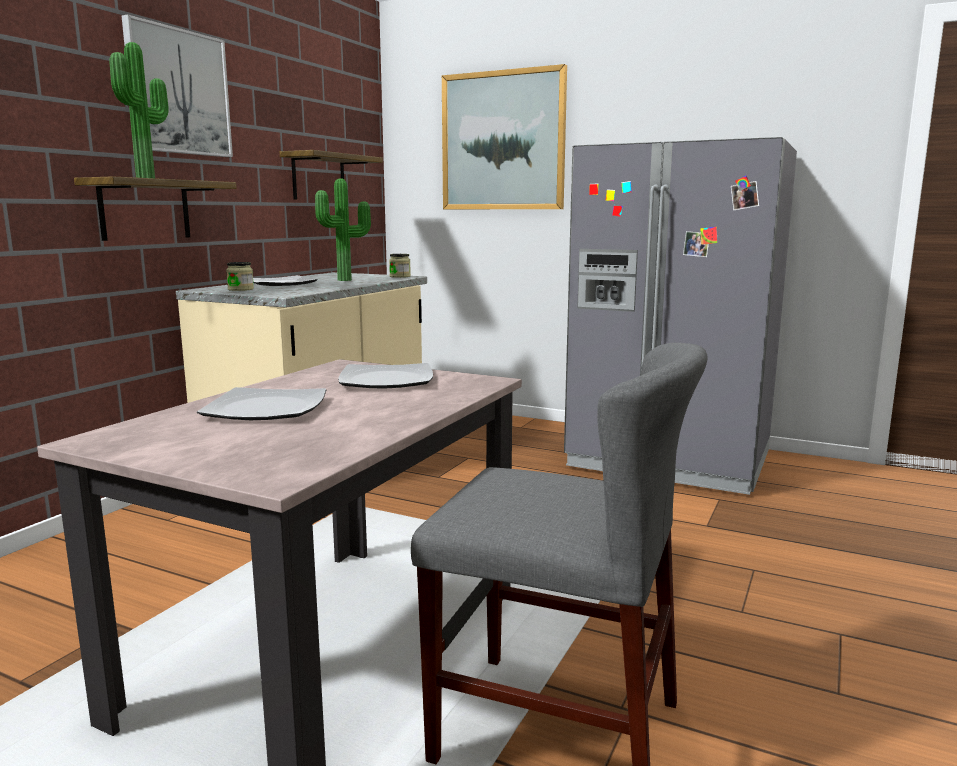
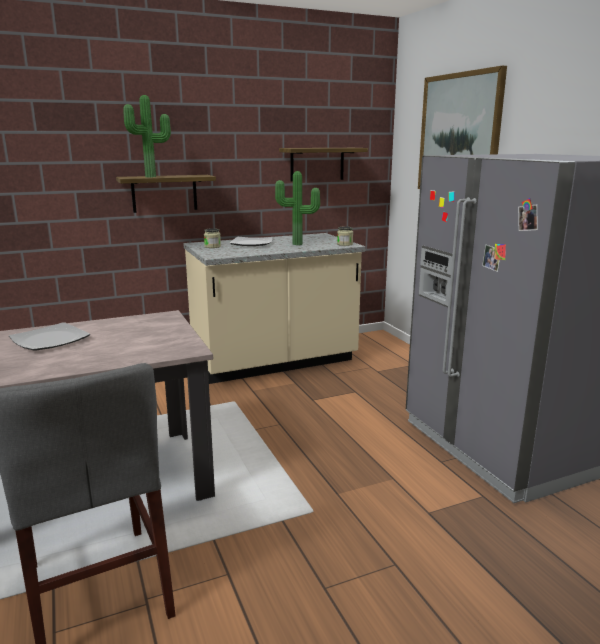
camera: 40 degrees right, 5 degrees up
(178, 92) = (193, 117): picture -> none
(385, 380) = (147, 334): plate -> none

